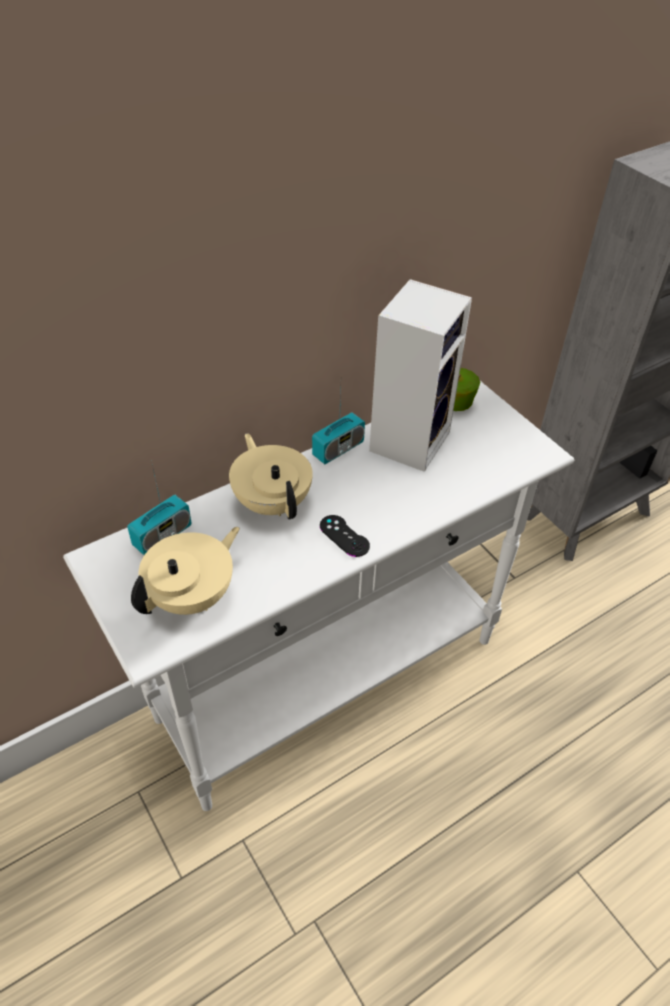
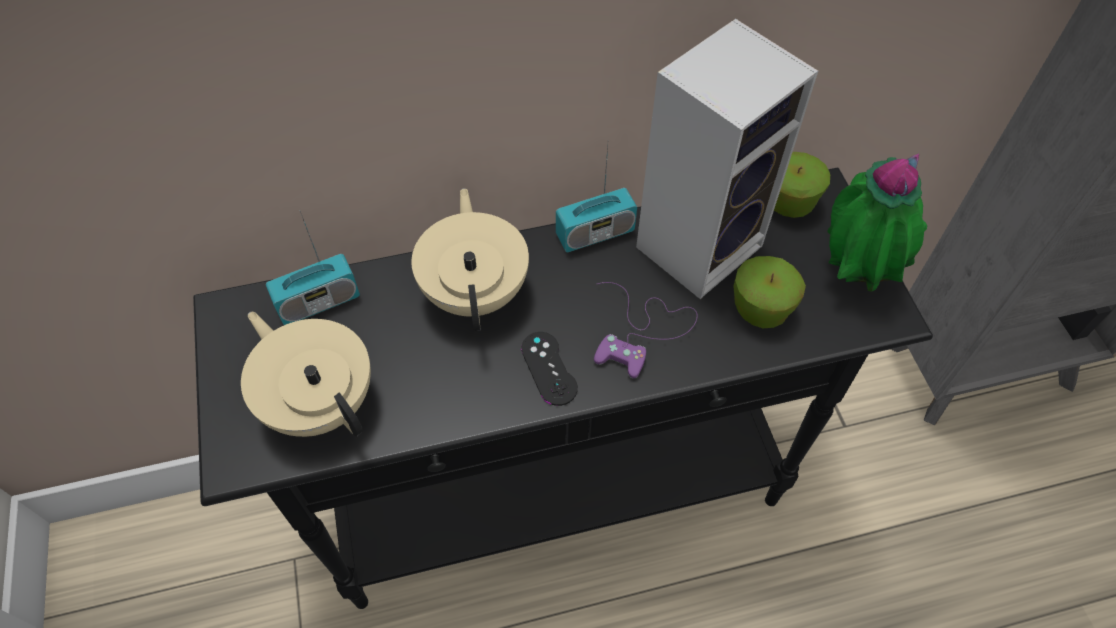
camera: 20 degrees right, 10 degrees up
(193, 596) = (320, 401): beige teapot -> beige teapot turned 105 degrees counterclockwise
(330, 679) = (559, 491): white console table -> black console table
(396, 499) = (642, 331): none -> purple game controller
(465, 468) = (760, 309): none -> apple
(512, 436) = (852, 275): none -> potted plant

